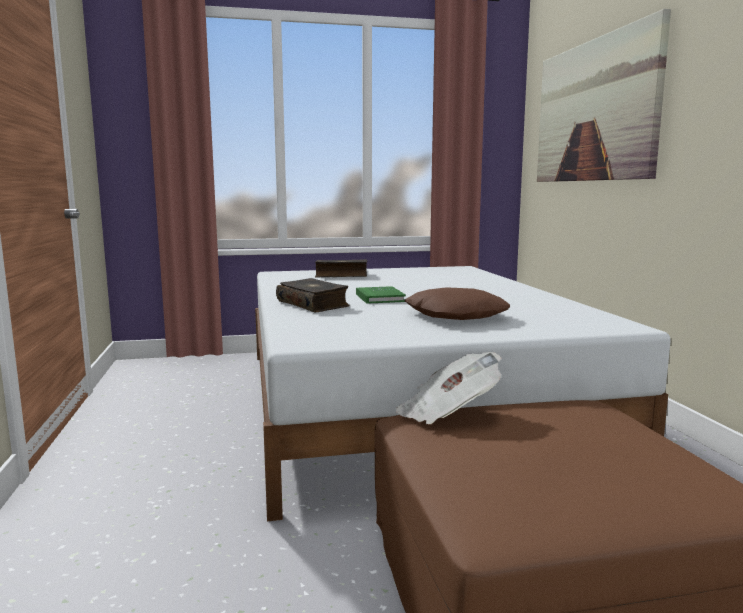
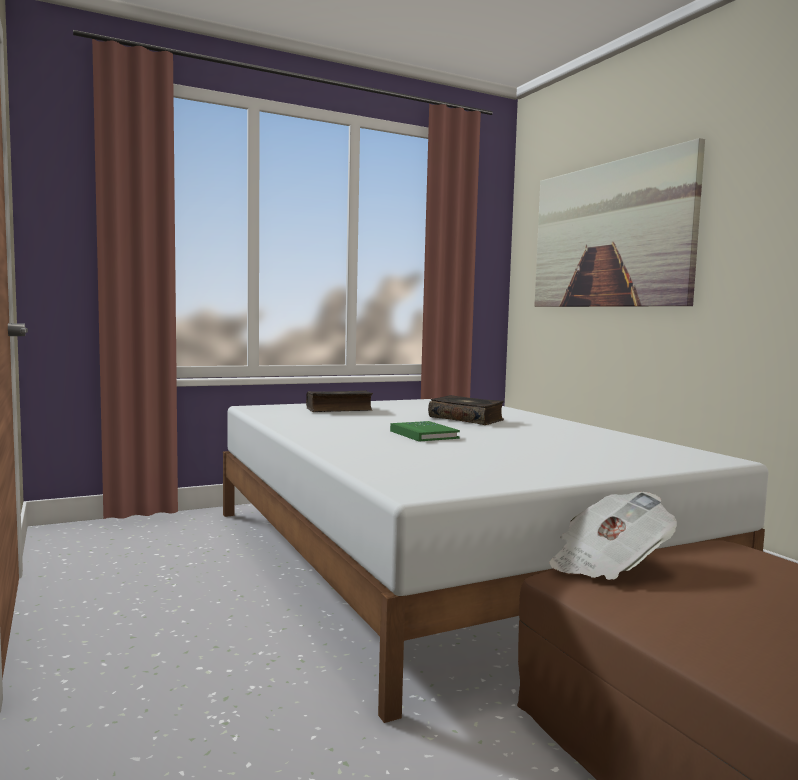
camera: 15 degrees left, 5 degrees down
(313, 304) = (359, 444): book -> book (466, 419)
(455, 315) = (536, 452): brown pillow -> none

